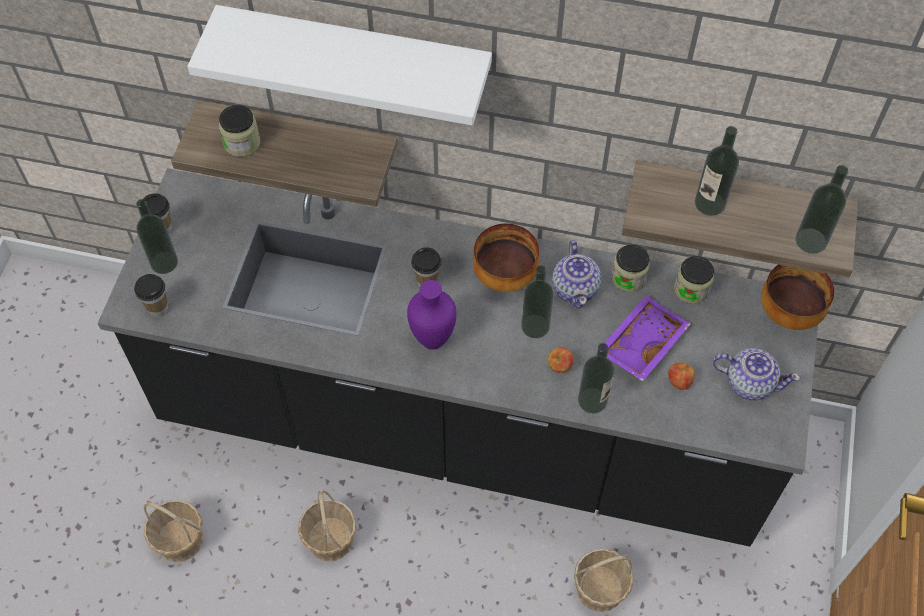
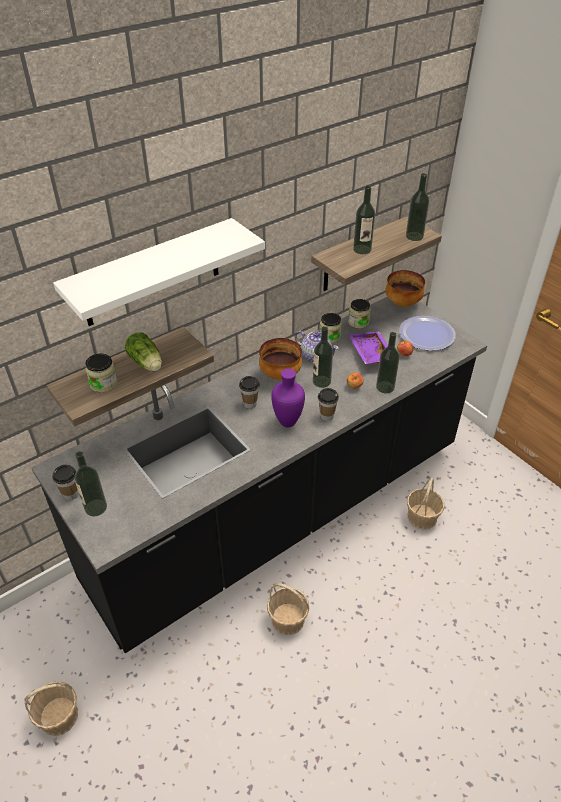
camera: 50 degrees left, 15 degrees down
(158, 308) = (124, 530): cup -> cup (326, 416)
(180, 540) = (212, 705): basket -> basket (59, 716)
(305, 153) = (147, 363): none -> lettuce
(749, 382) = (426, 334): teapot -> plate

